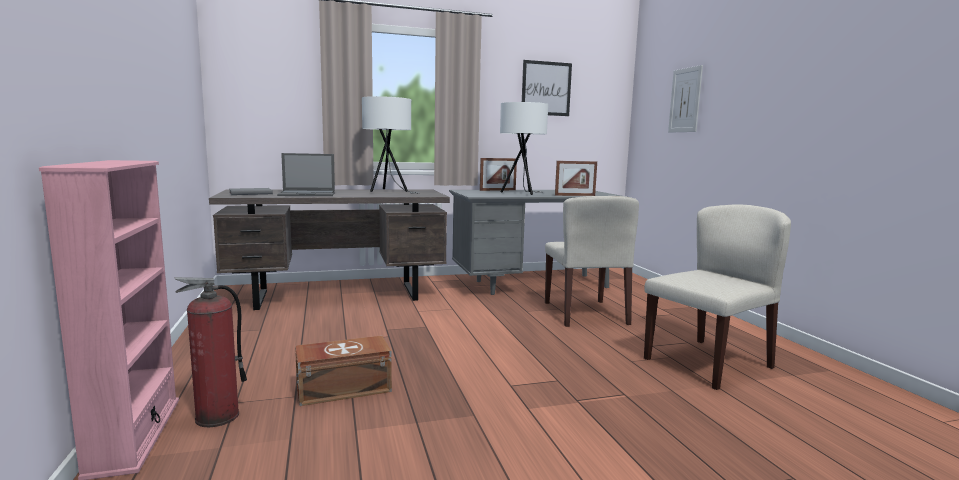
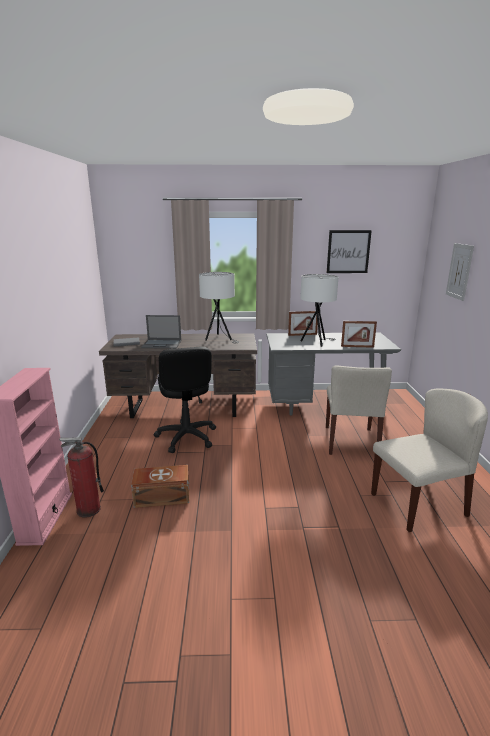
camera: 15 degrees right, 10 degrees up
(353, 323) = (186, 437): none -> black office chair

